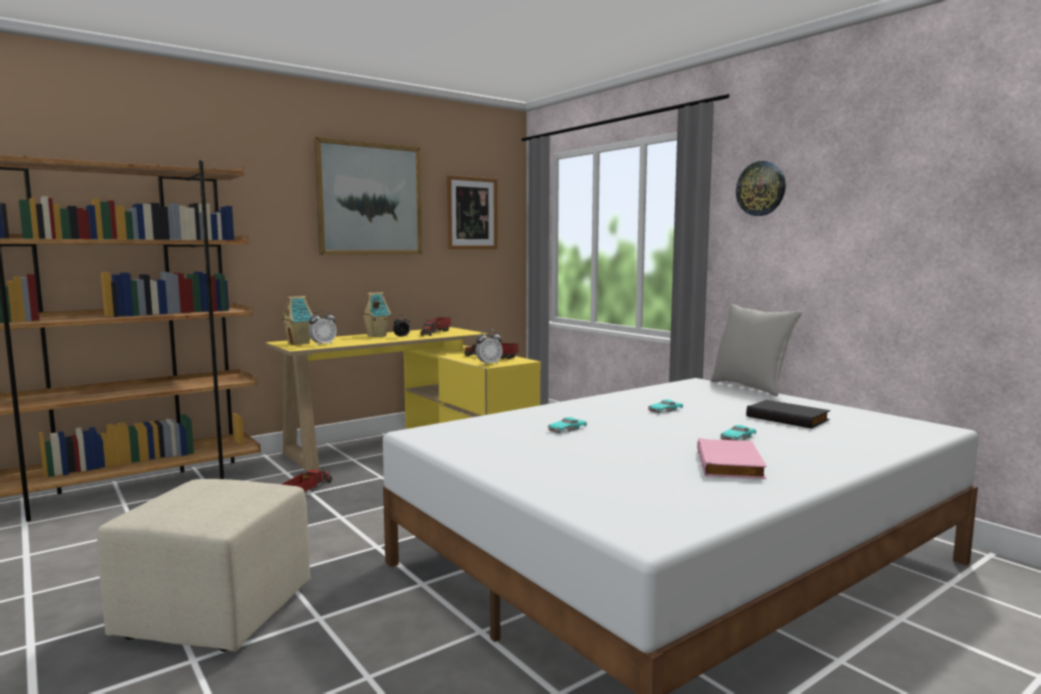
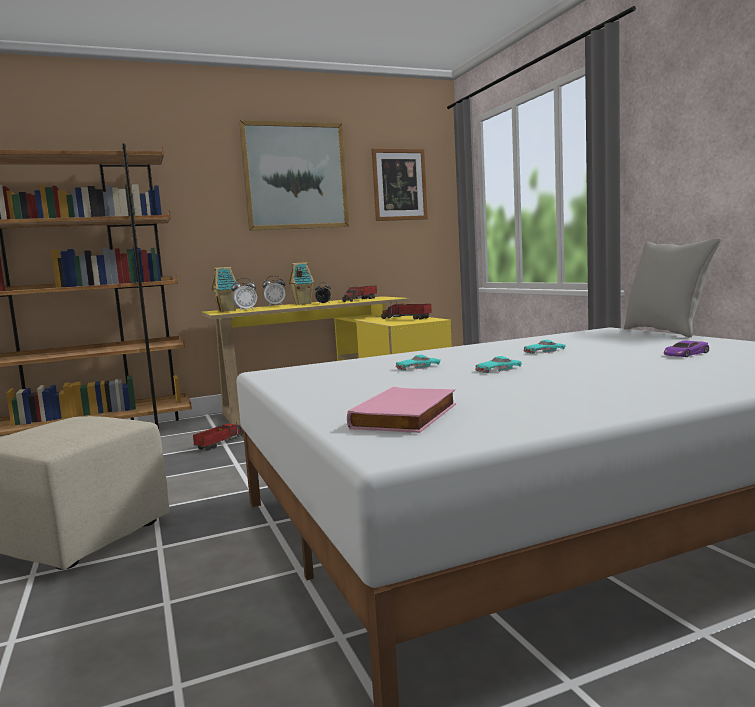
camera: 15 degrees right, 0 degrees up
(489, 364) = (396, 323): alarm clock -> alarm clock (275, 305)
(731, 464) = (569, 392): pink book -> pink book (407, 417)
(738, 437) = (604, 370): turquoise toy car -> turquoise toy car (498, 369)
(761, 188) = (677, 107): wall clock -> none
(788, 418) = (686, 354): black book -> purple toy car

